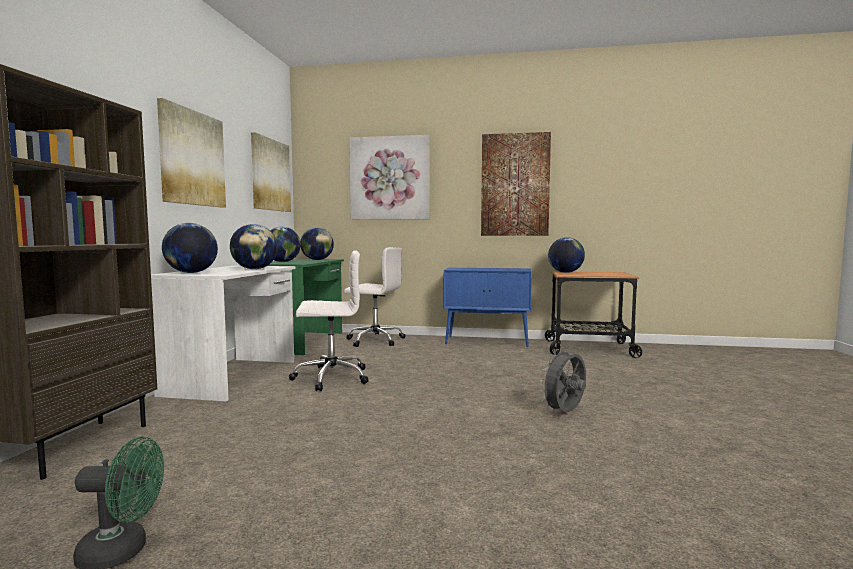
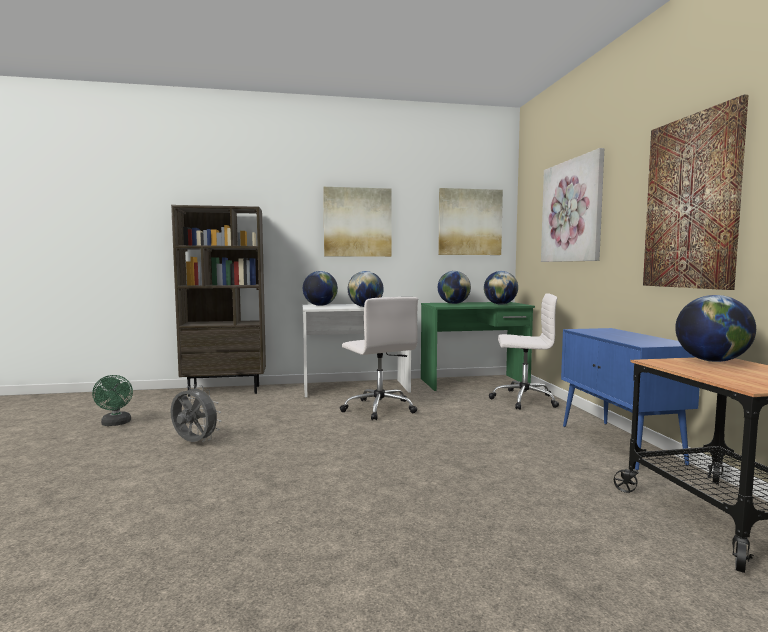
camera: 70 degrees right, 0 degrees up
(374, 340) = (523, 400): white office chair -> white office chair turned 75 degrees counterclockwise
(565, 413) = (344, 509): grey fan -> grey fan (194, 443)

